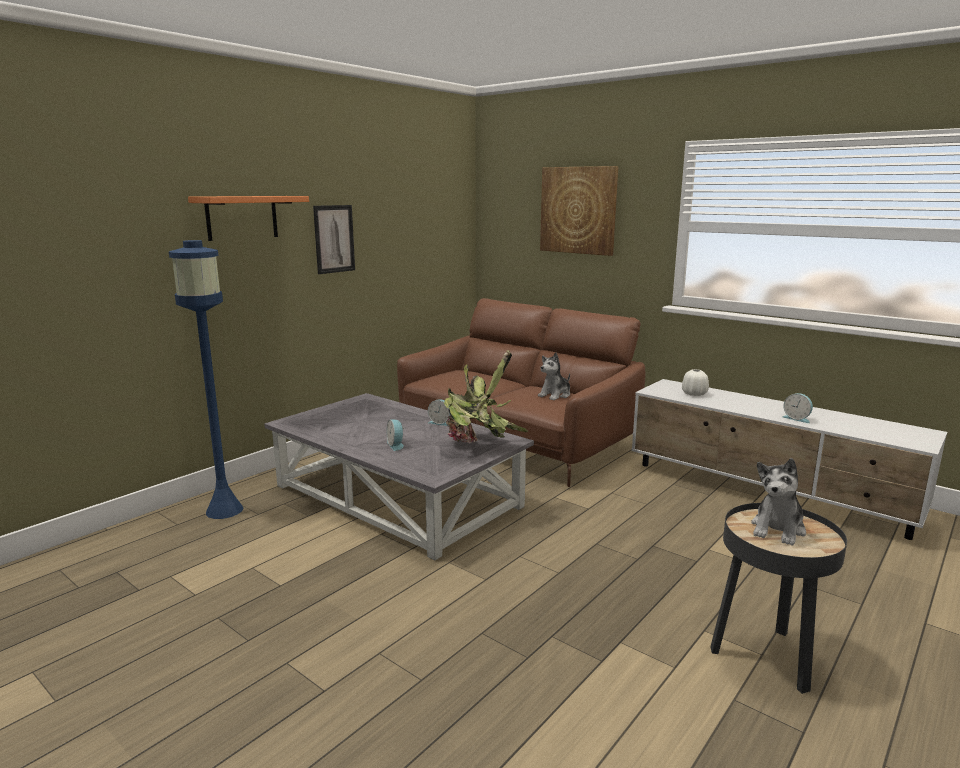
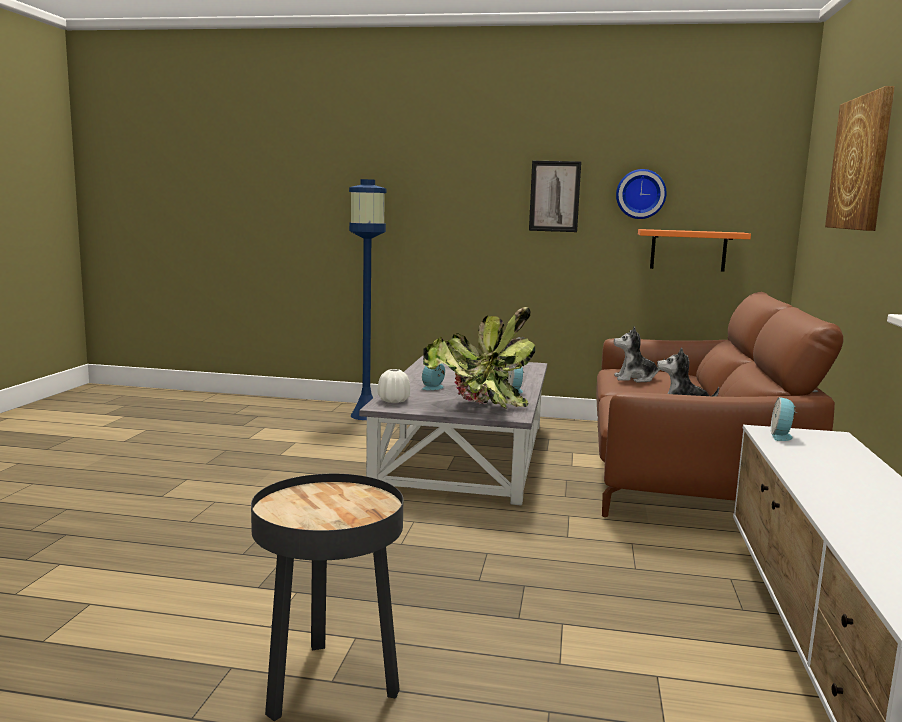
camera: 60 degrees right, 5 degrees down
(242, 217) = (452, 168): orange shelf -> orange shelf (688, 250)
(392, 231) = (640, 194): none -> wall clock
(694, 394) = (815, 450): white vase -> white vase (393, 401)
(778, 529) = (338, 504): plush toy -> plush toy (635, 379)
(797, 418) = (848, 515): alarm clock -> alarm clock (781, 436)

